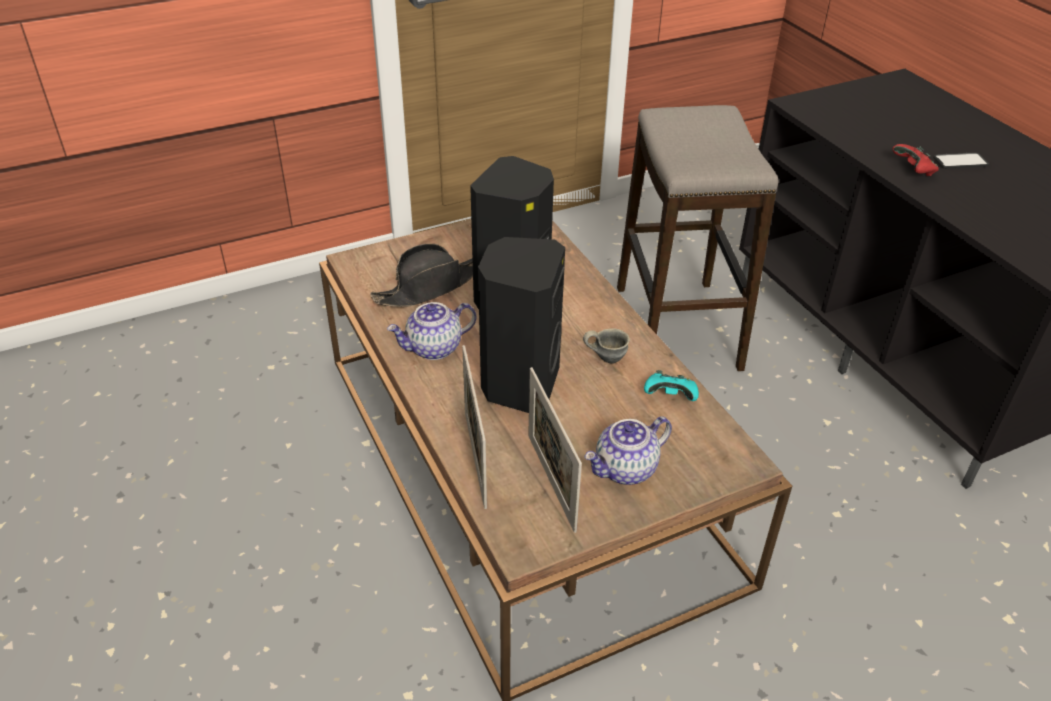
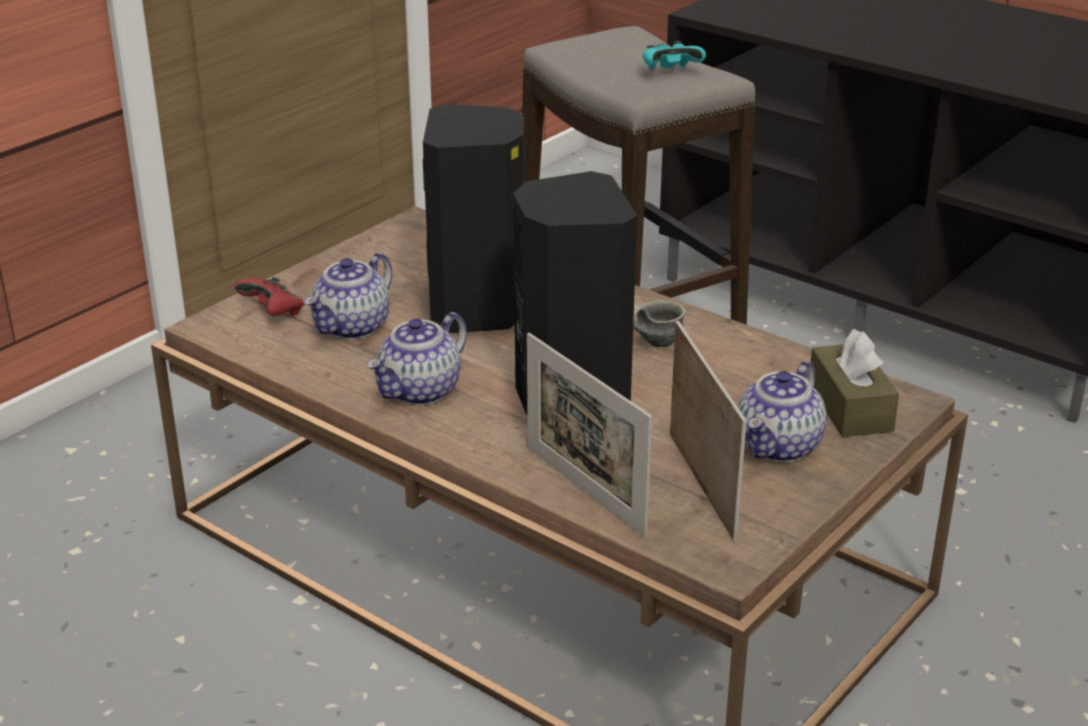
camera: 25 degrees left, 10 degrees down
(430, 287) = (353, 327): black hat -> teapot
(551, 481) = (701, 485): picture frame -> picture frame turned 150 degrees counterclockwise
(670, 396) = (766, 361): turquoise game controller -> turquoise game controller (670, 71)
(699, 454) = (850, 407): none -> brown tissue box
(913, 171) = (894, 49): red game controller -> red game controller (273, 313)
(960, 161) = (934, 32): phone -> none

